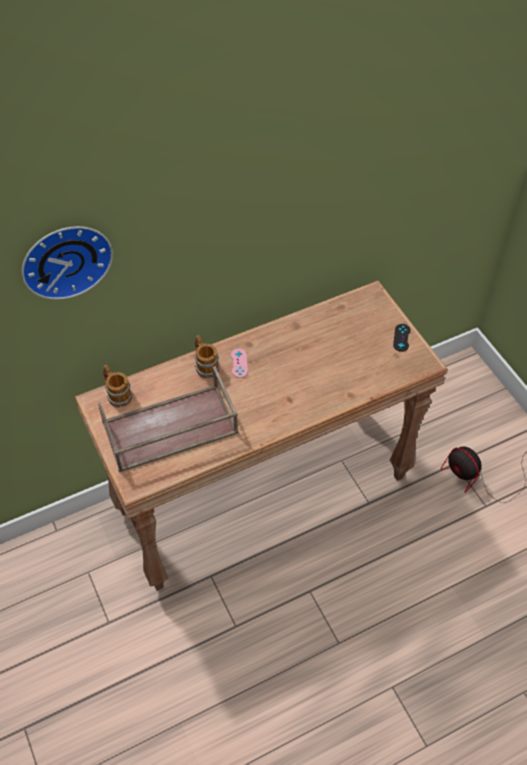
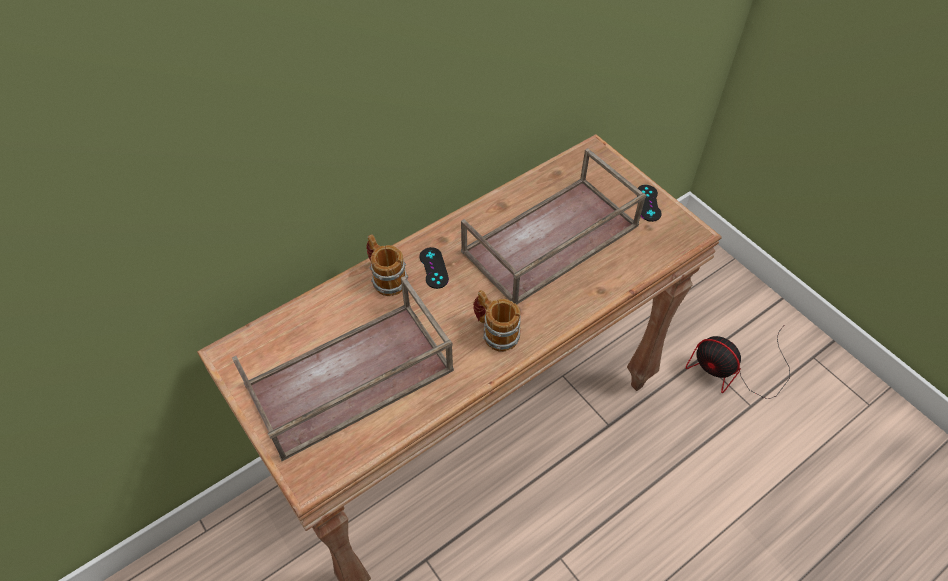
camera: 10 degrees left, 0 degrees up
(65, 258) = (135, 124): wall clock -> none
(117, 394) = (262, 338): mug -> mug (495, 332)
(239, 363) = (434, 268): pink game controller -> black game controller
(324, 355) = (550, 241): none -> brown tray

